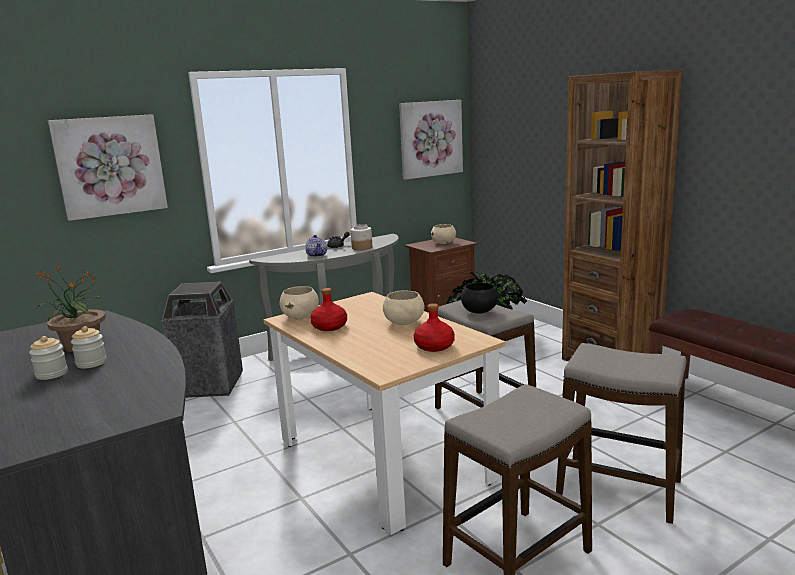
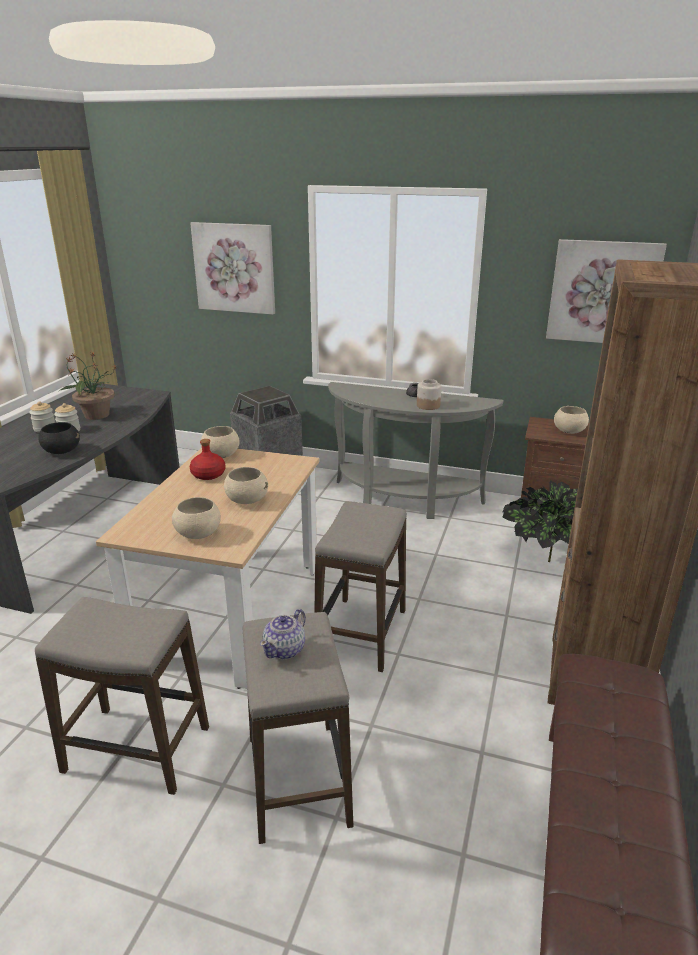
camera: 50 degrees right, 10 degrees up
(317, 255) = (377, 398): teapot -> teapot (285, 649)
(434, 346) = (198, 534): red bottle -> beige bowl
(478, 311) = (356, 525): black bowl -> black bowl (61, 451)

